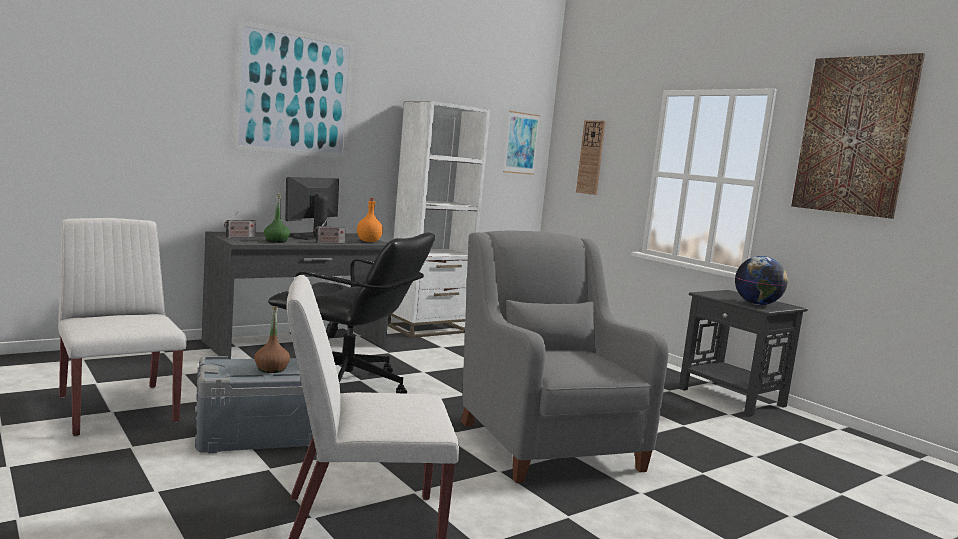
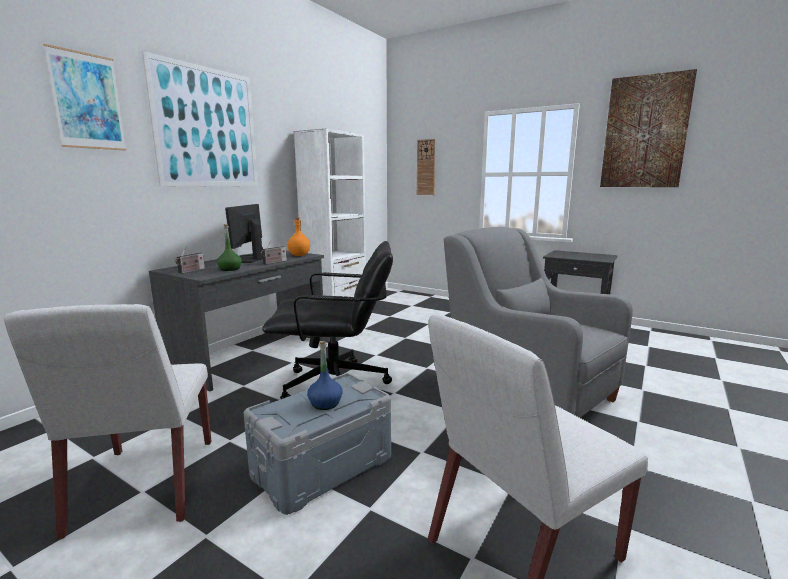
camera: 20 degrees left, 5 degrees up
(117, 408) = (145, 485): white chair -> white chair turned 135 degrees counterclockwise
(271, 369) = (325, 403): brown bottle -> blue bottle
(521, 143) = (371, 161): picture -> picture (87, 101)
(757, 304) = (593, 257): globe -> none

